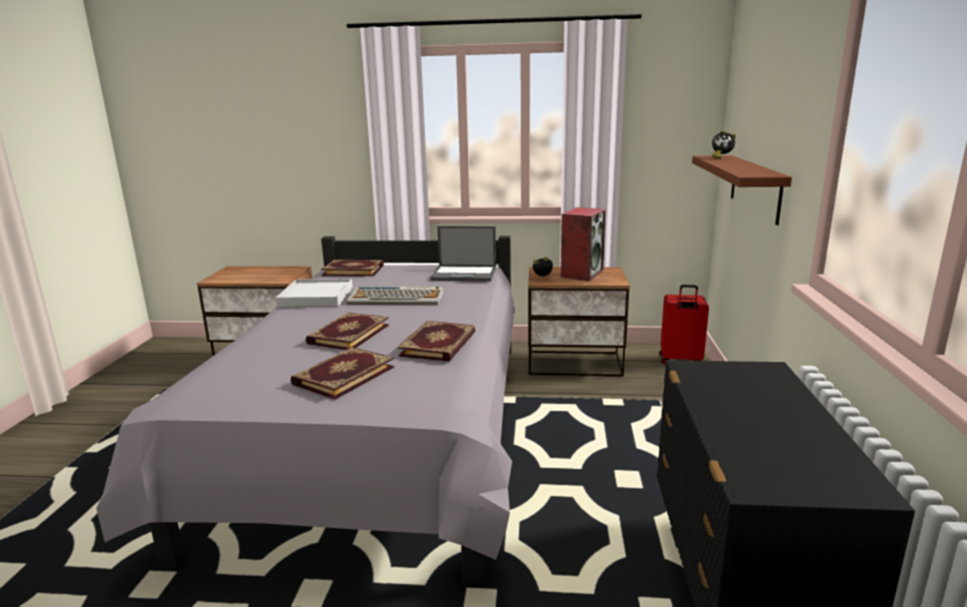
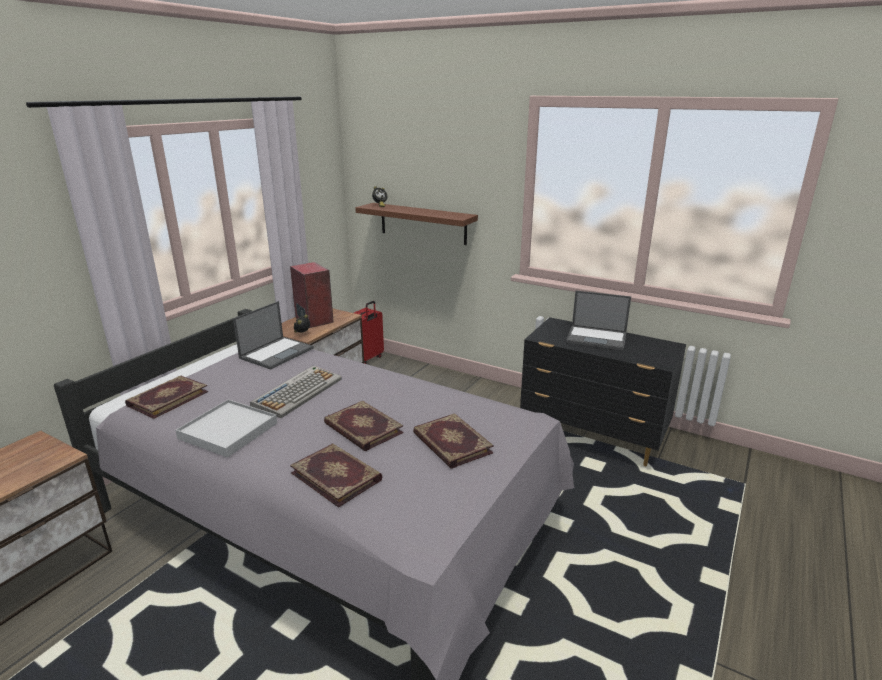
camera: 65 degrees left, 5 degrees up
(439, 344) = (428, 396): book -> book (337, 476)
(766, 410) = (597, 338): none -> laptop

